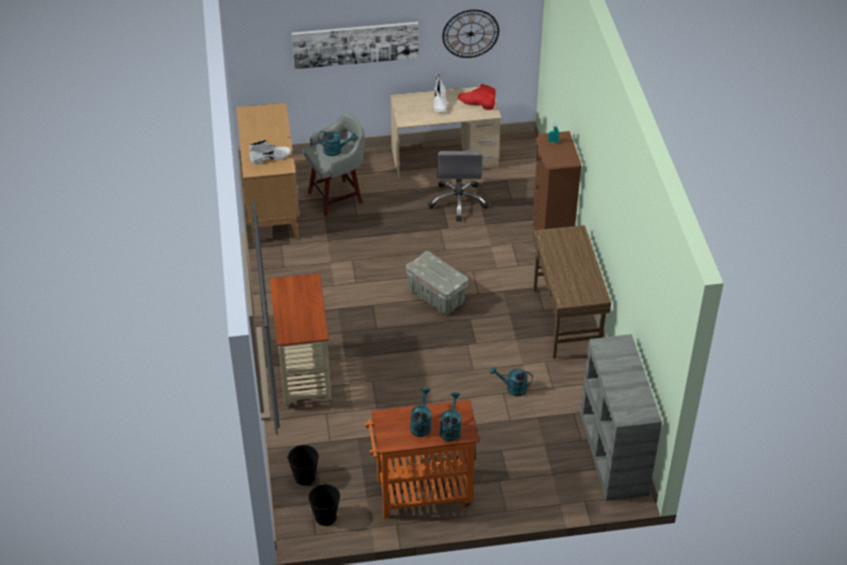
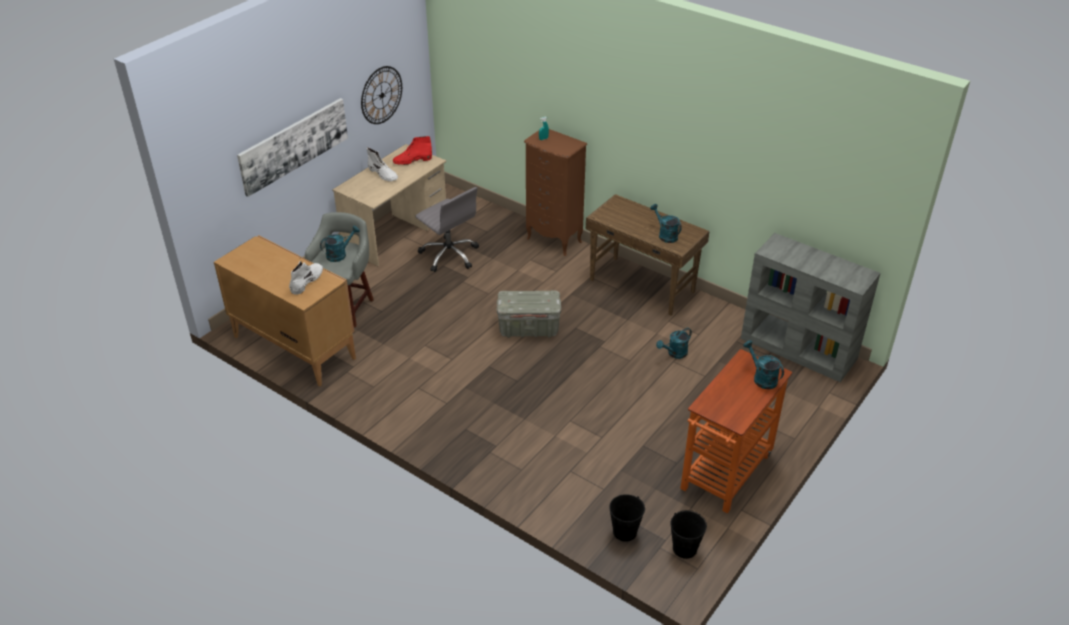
camera: 45 degrees left, 5 degrees down
(304, 375) = (510, 455): beige cart -> none
(421, 424) = (737, 390): turquoise watering can -> turquoise watering can (665, 235)

